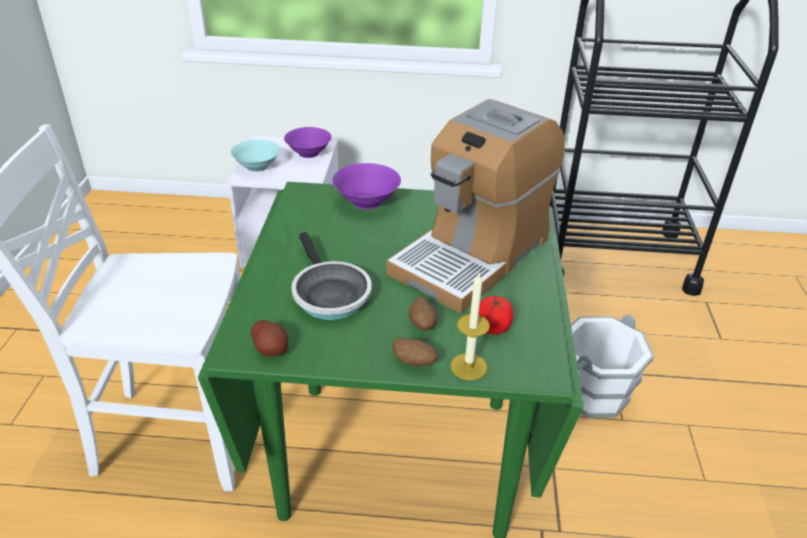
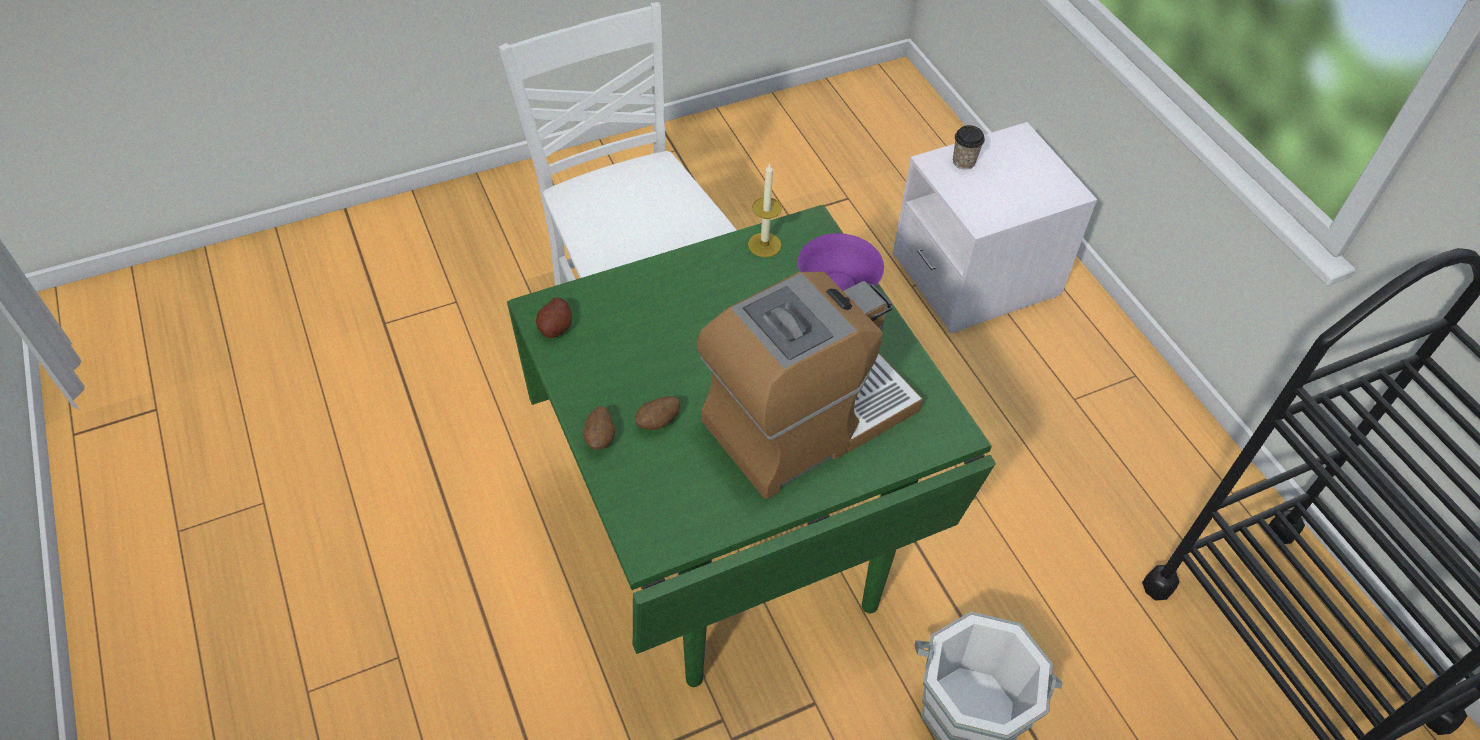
camera: 60 degrees right, 15 degrees up
(256, 167) = (963, 162): turquoise bowl -> cup
(309, 153) = (1039, 189): purple bowl -> none
(328, 294) = (656, 330): frying pan -> none
(468, 367) = (620, 482): candle -> candle (764, 245)
(472, 255) = (806, 418): coffee machine -> coffee machine turned 135 degrees clockwise
(493, 327) = (693, 481): tomato -> none

